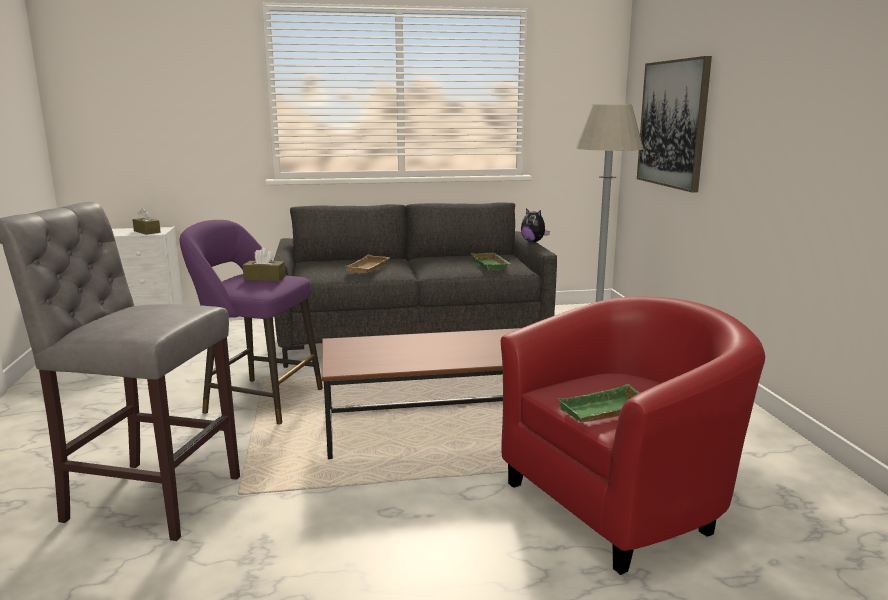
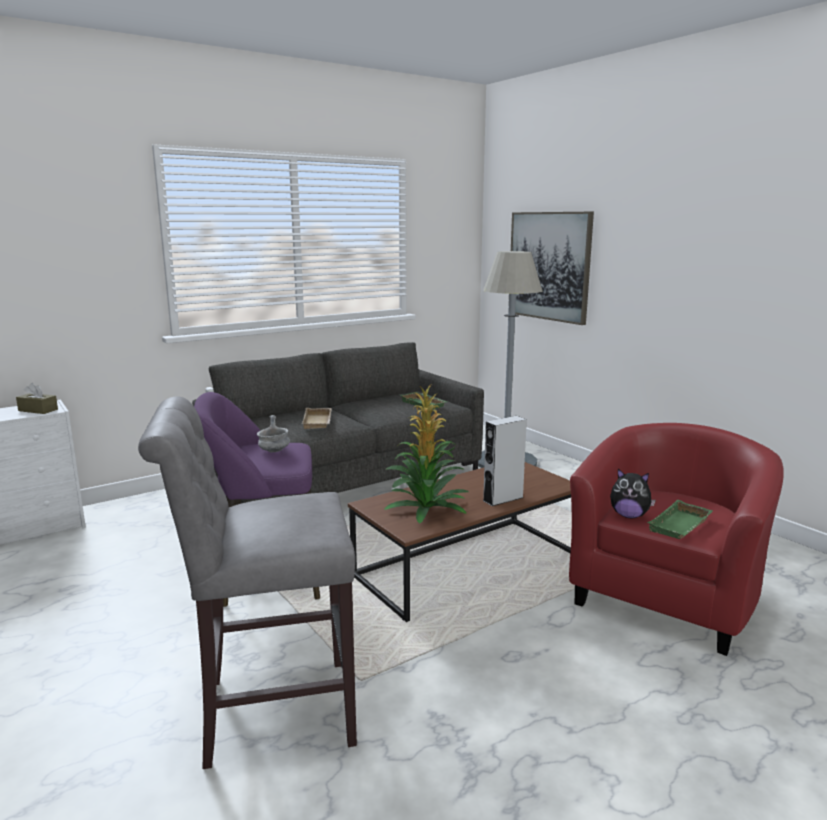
camera: 25 degrees left, 0 degrees up
(264, 278) = (273, 450): brown tissue box -> grey bowl
(381, 354) = (426, 509): none -> potted plant
(467, 358) = (503, 499): none -> grey speaker
(533, 241) = (444, 377): plush toy -> plush toy (629, 515)

